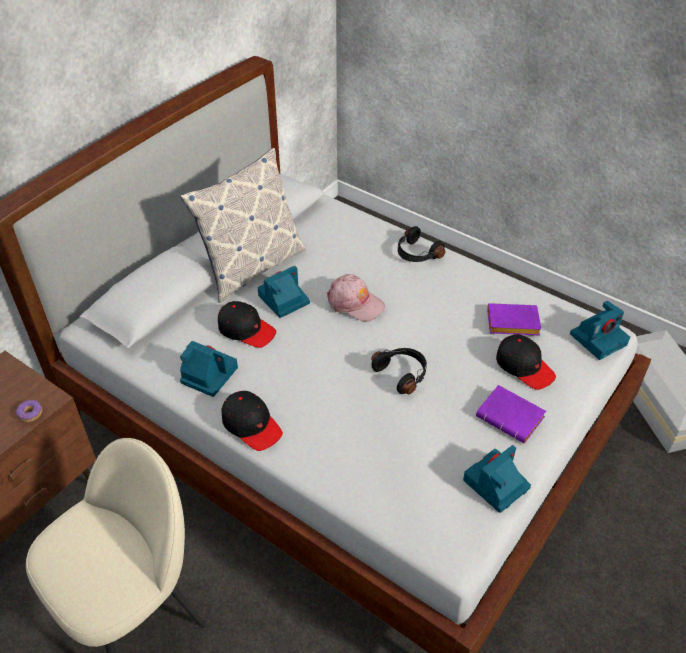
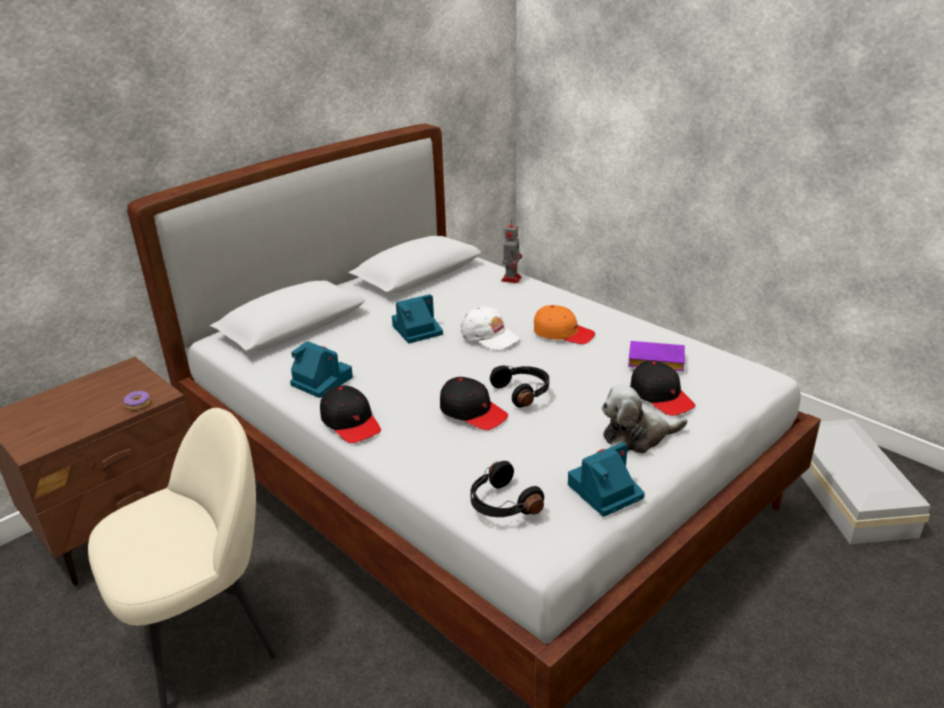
camera: 10 degrees right, 15 degrees down
(246, 330) = (371, 350): black cap -> black cap (473, 412)
(251, 267) = (393, 305): pillow -> none
(355, 303) = (489, 336): pink cap -> white cap
(358, 222) = (511, 278): none -> toy robot
(416, 254) = (565, 304): black headphones -> black headphones (502, 504)
(422, 293) = (563, 333): none -> orange cap
(512, 417) = (637, 437): purple book -> plush toy
(598, 338) = (751, 379): camera -> none

